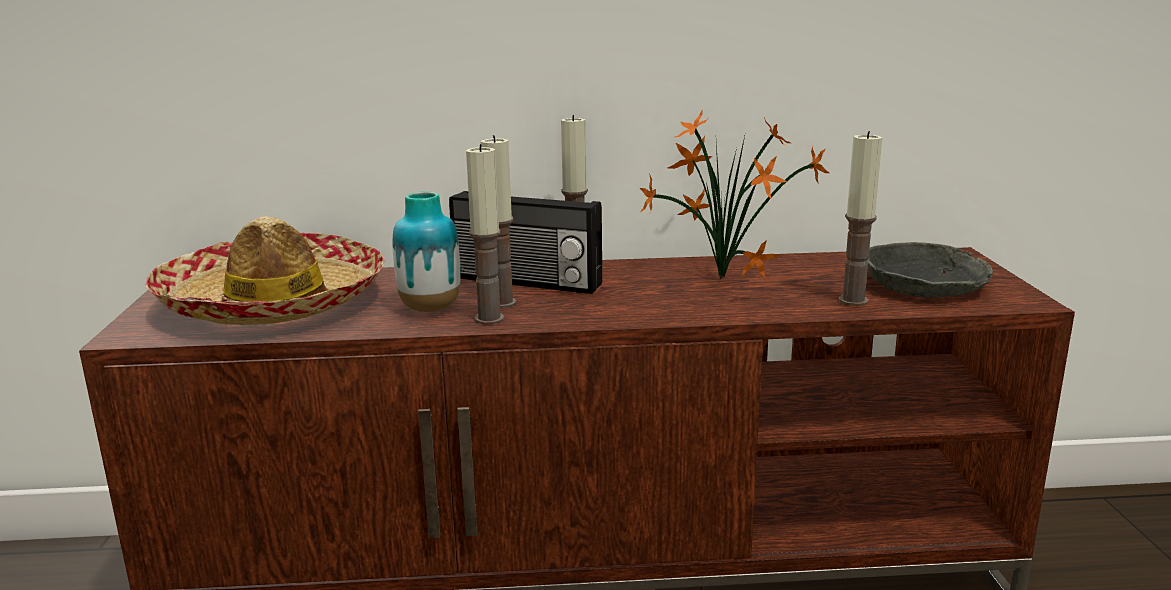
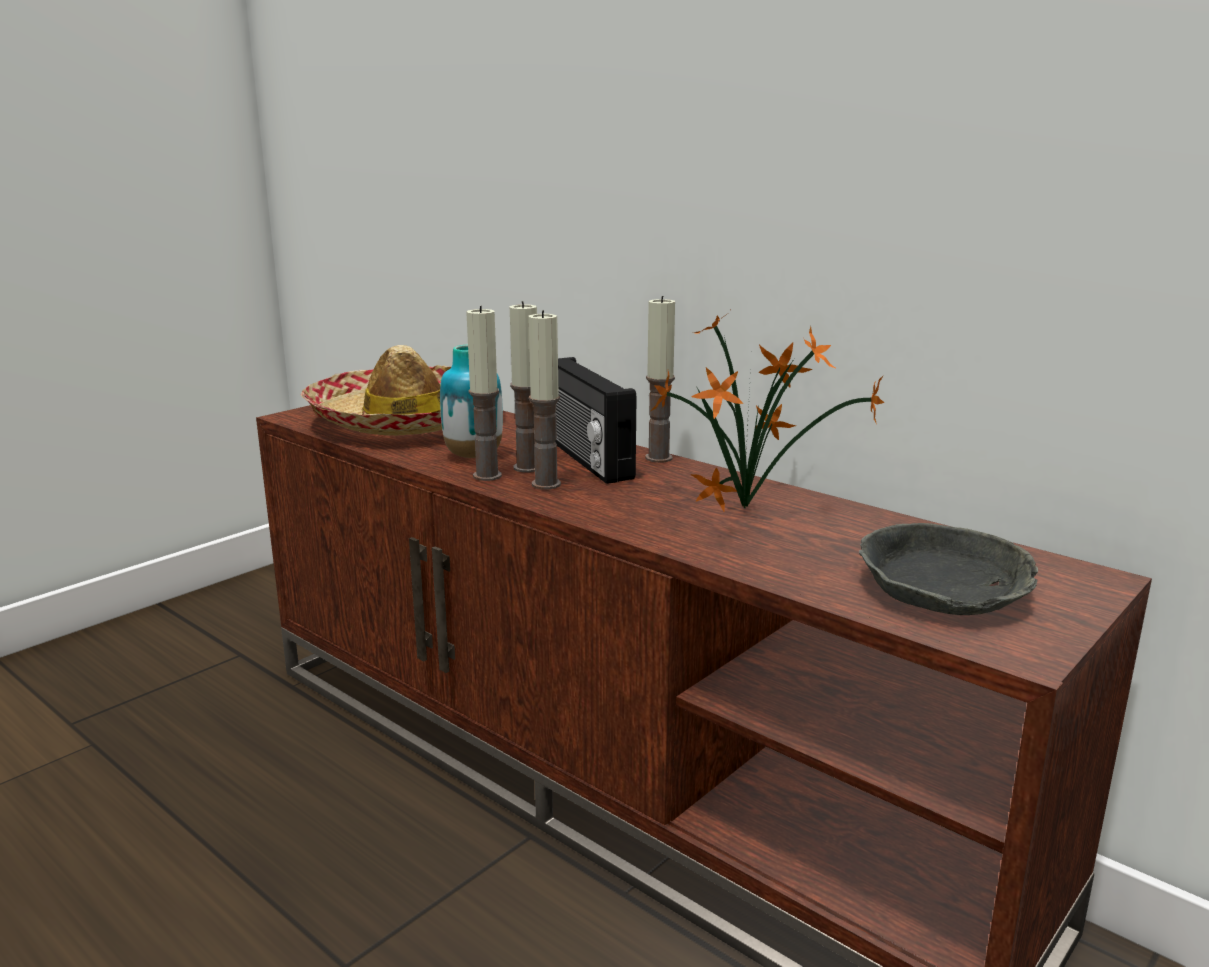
camera: 45 degrees right, 0 degrees up
(853, 300) = (813, 573): candle -> candle (546, 484)

